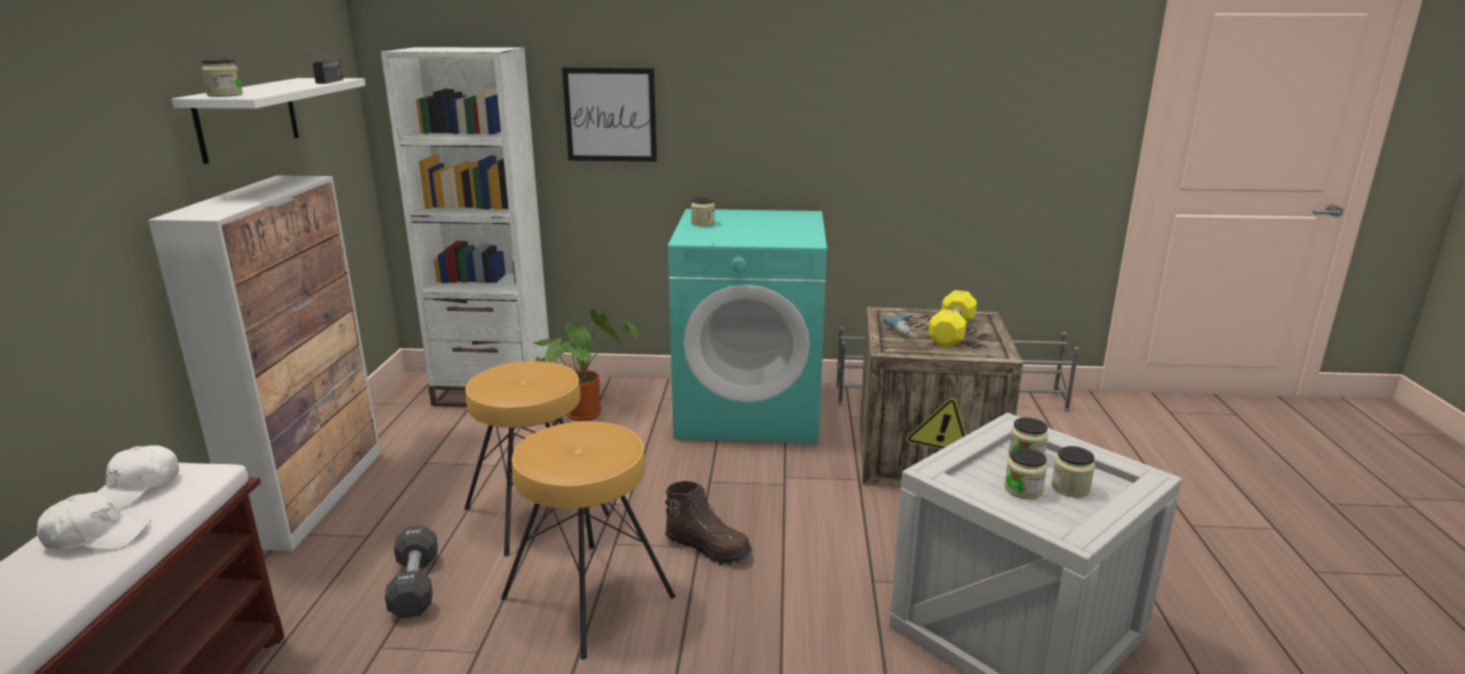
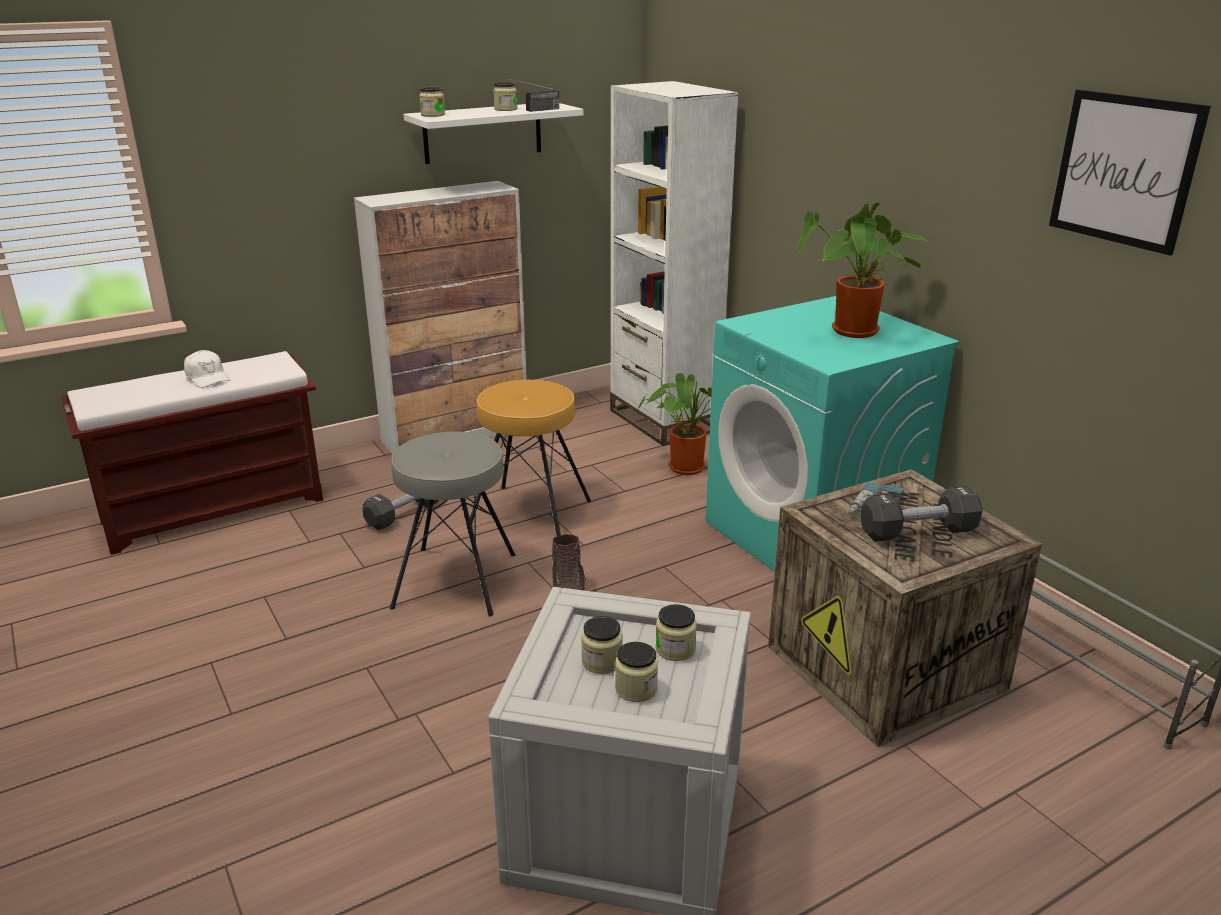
camera: 55 degrees right, 5 degrees up
(136, 488) = (257, 363): white cap -> none
(589, 596) = (456, 580): brown stool -> grey stool
(610, 115) = (795, 175): picture -> picture (1124, 170)
(703, 223) = (803, 313): jar -> jar (505, 109)
(765, 224) = (854, 333): none -> potted plant
(951, 333) = (918, 532): yellow dumbbell -> black dumbbell

